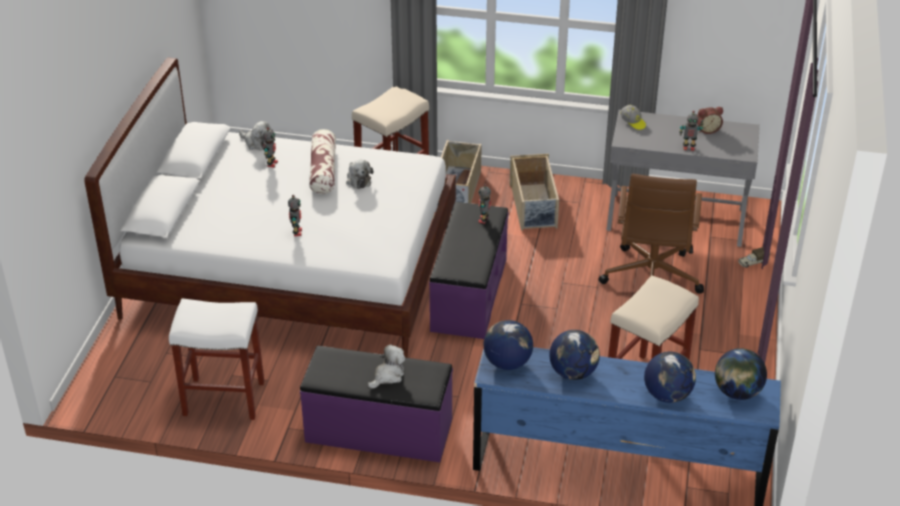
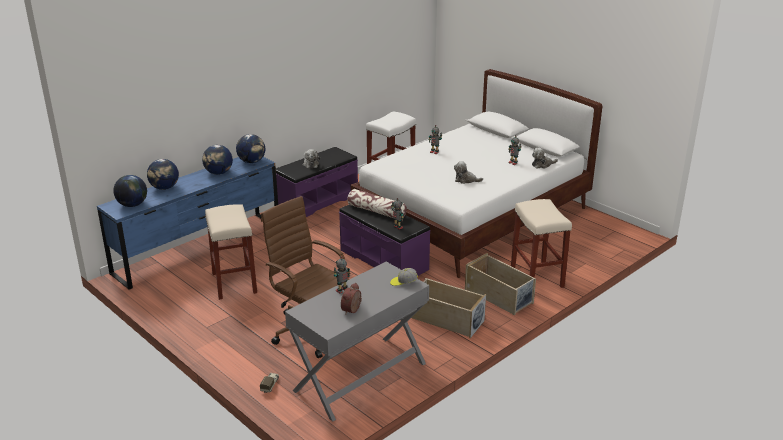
camera: 125 degrees right, 10 degrees down
(323, 170) = (488, 174): pillow -> pillow (376, 211)

